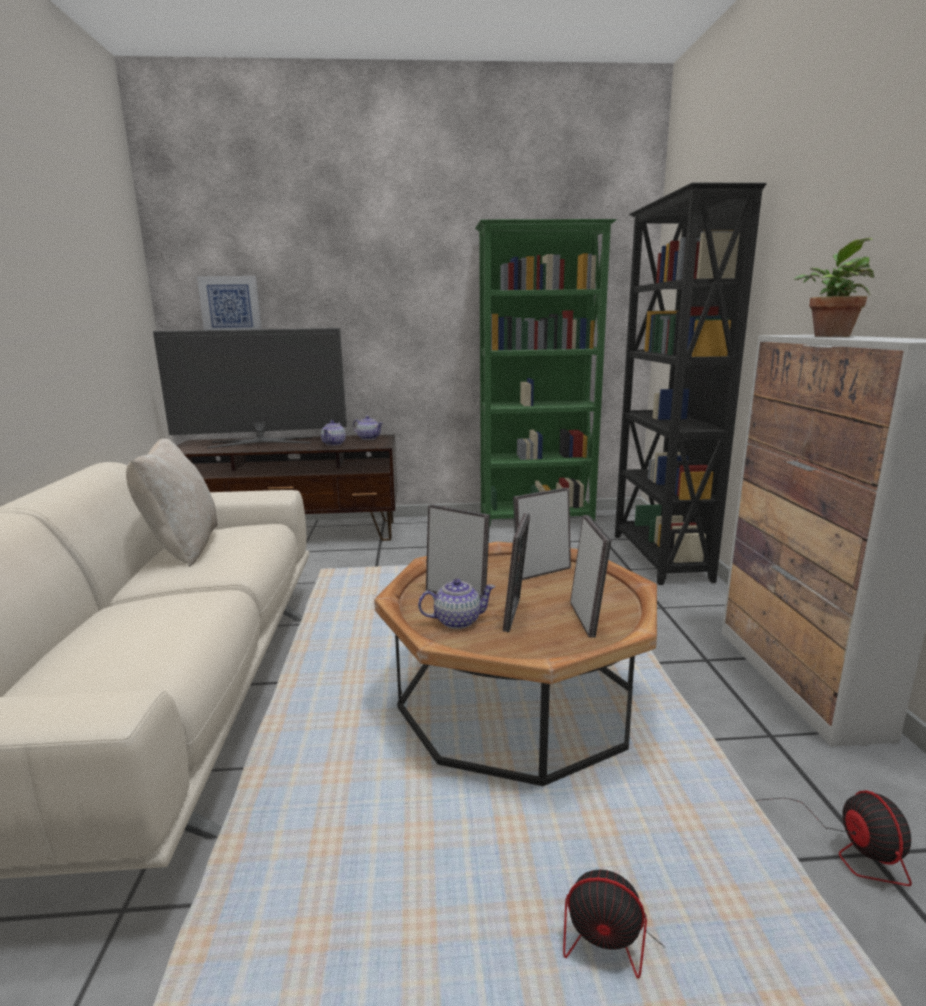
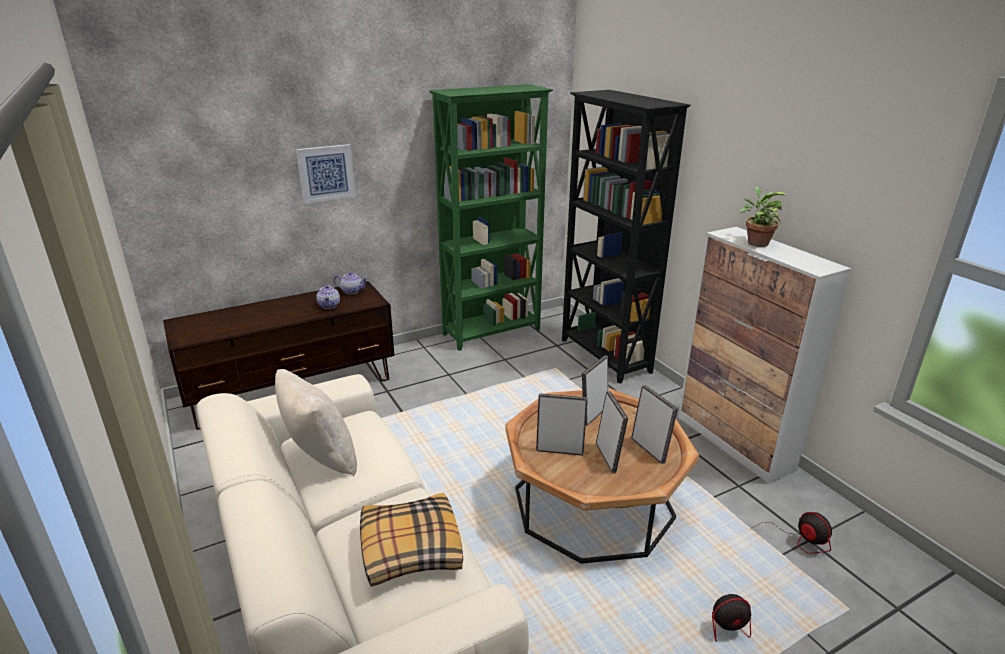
camera: 25 degrees left, 10 degrees up
(142, 635) = (409, 548): none -> pillow
(230, 305) = (196, 181): picture -> picture (326, 173)
(261, 442) = (253, 313): television -> none
(456, 621) = (578, 472): teapot -> none

